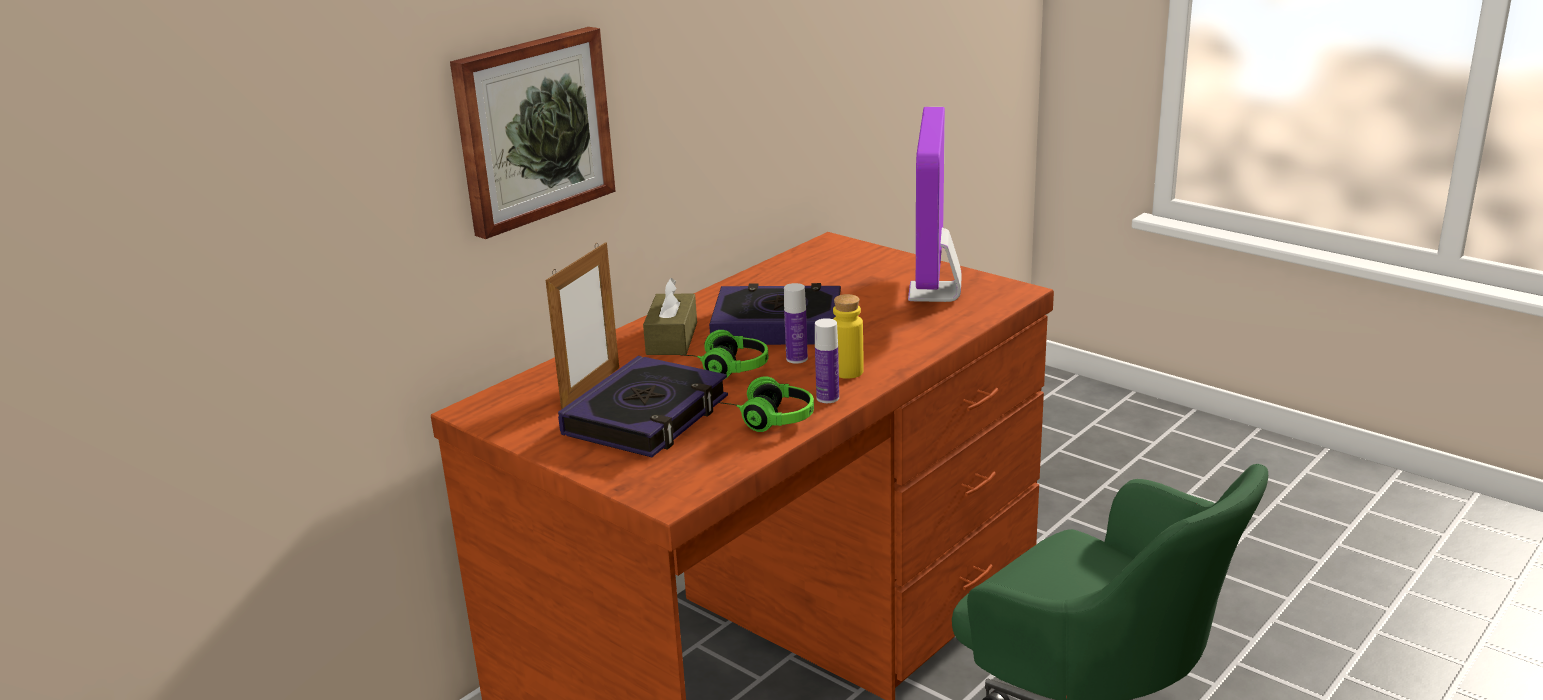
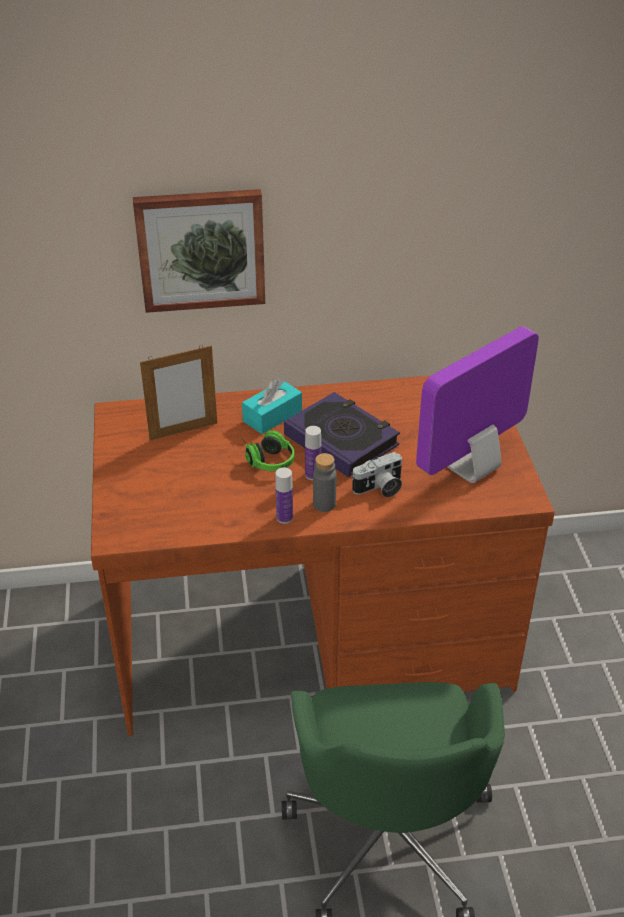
camera: 40 degrees right, 15 degrees up
(647, 417) = (180, 471): book -> none
(672, 339) = (272, 416): brown tissue box -> turquoise tissue box
(767, 419) = (233, 513): headphones -> none
(848, 372) = (324, 504): yellow bottle -> grey bottle
(879, 339) = (380, 488): none -> camera

